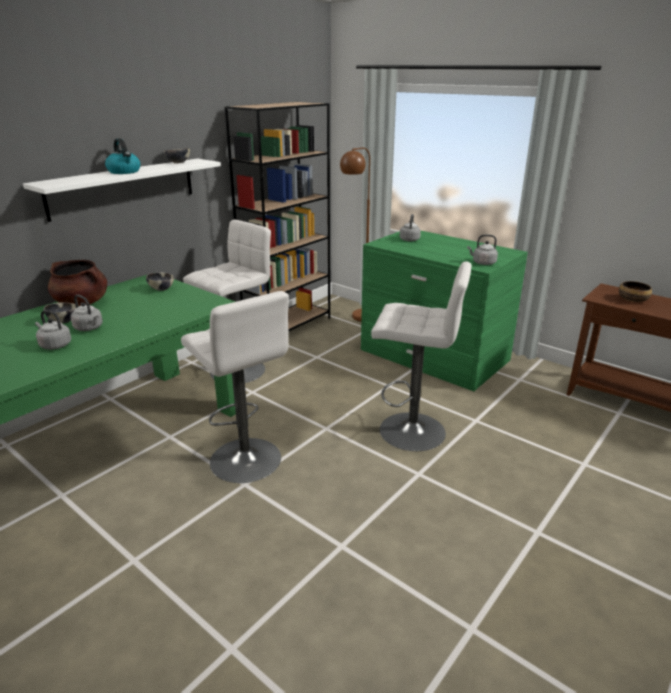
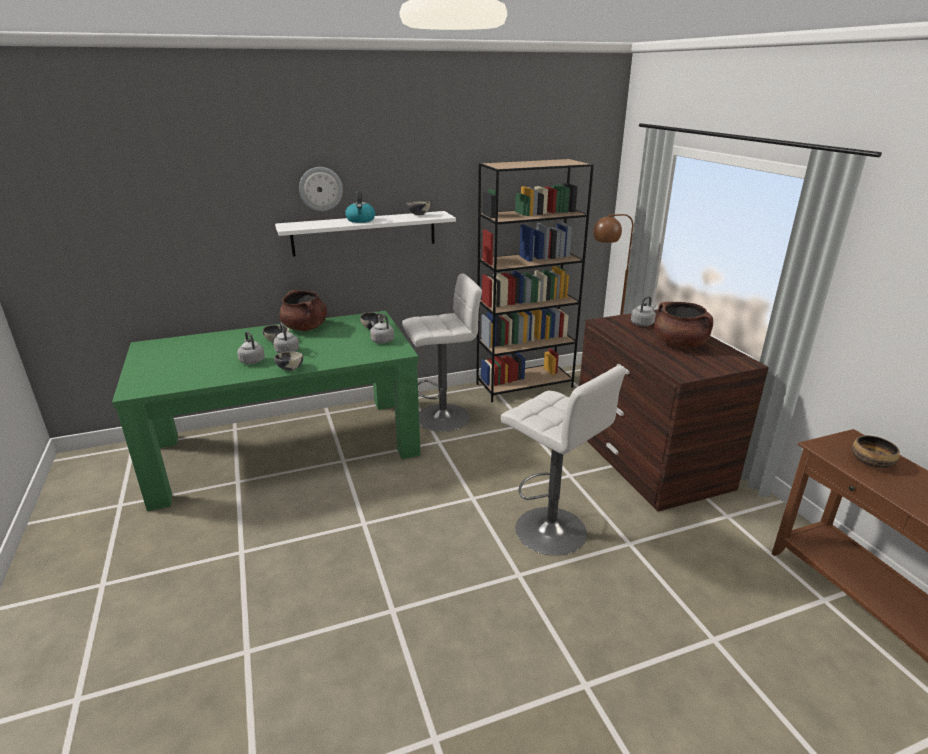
camera: 30 degrees right, 0 degrees up
(71, 138) = (320, 189): none -> wall clock
(113, 342) = (290, 369): none -> bowl
(245, 460) = (381, 503): white stool -> none
(434, 355) = (649, 457): green dresser -> brown dresser
(453, 248) = (680, 344): none -> brown cooking pot
(482, 263) = (690, 369): grey kettle -> grey kettle (381, 340)

